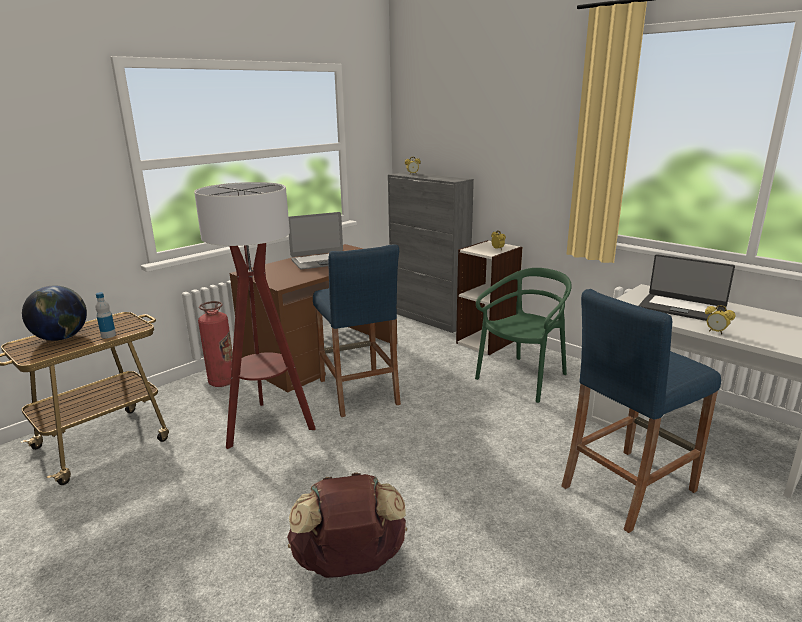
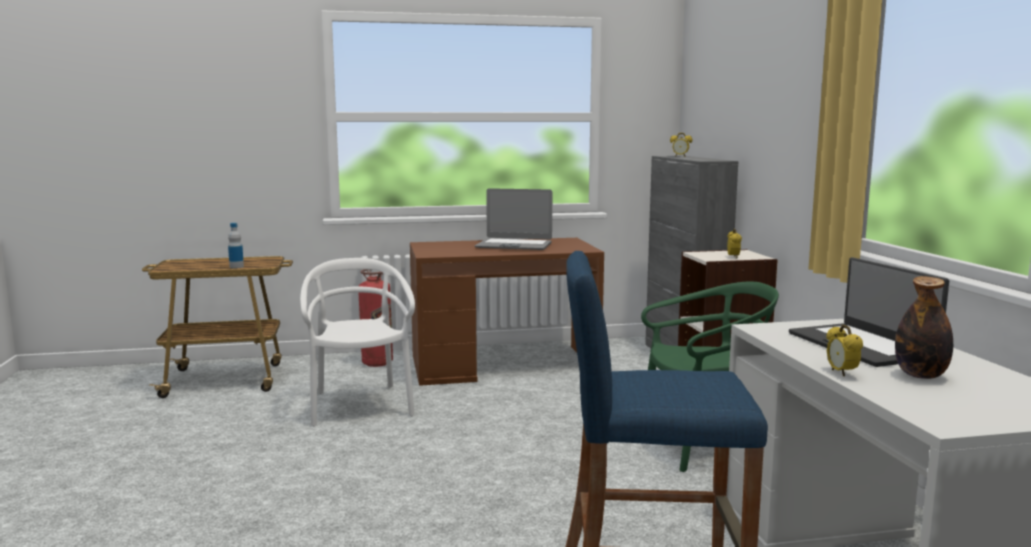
camera: 35 degrees right, 10 degrees down
(61, 338) = (206, 263): globe -> none
(268, 426) = (360, 405): floor lamp -> white chair
(349, 564) = (253, 525): brown backpack -> none
(358, 392) = (486, 403): blue stool -> none
(742, 323) = (920, 375): none -> bottle

